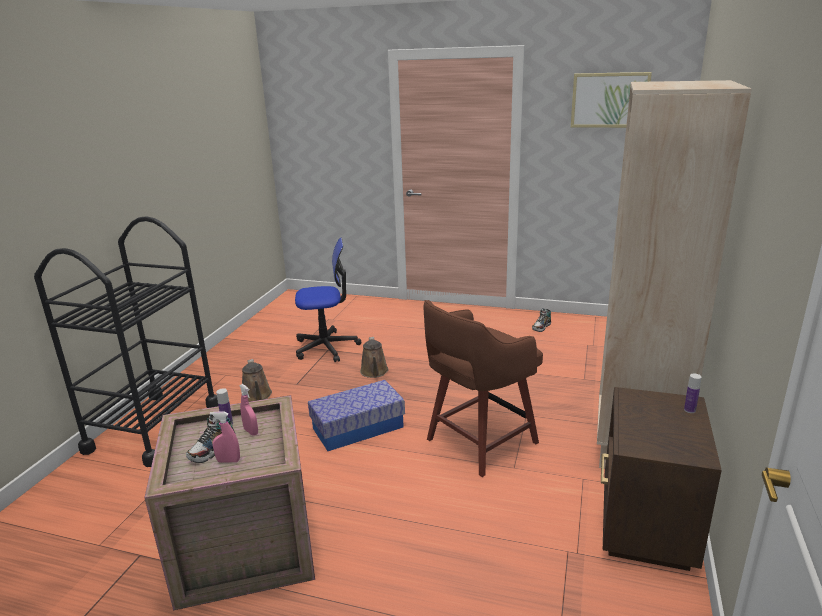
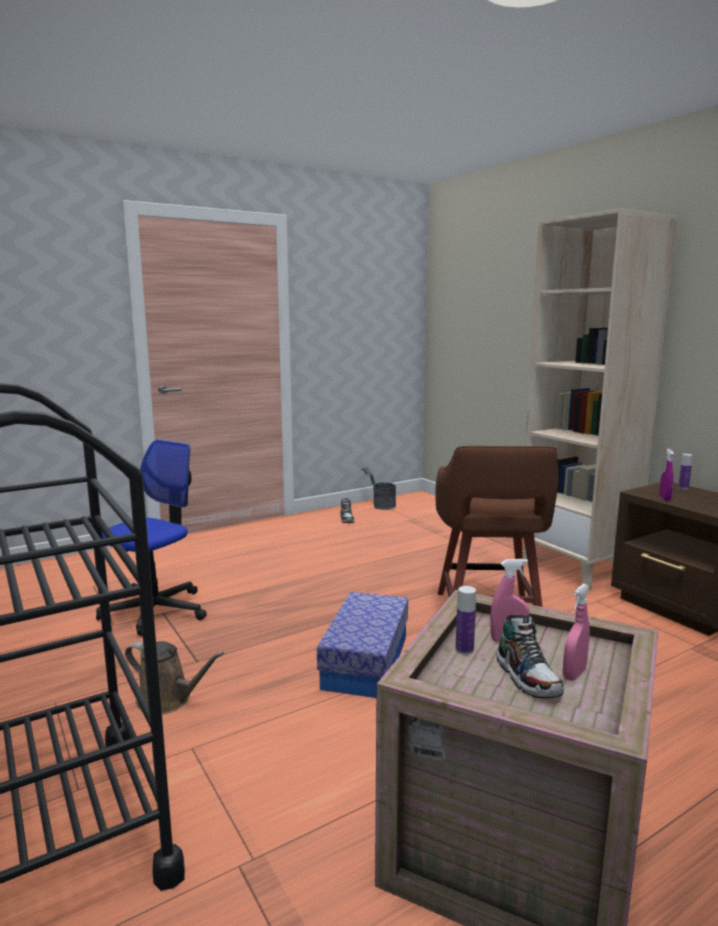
camera: 50 degrees left, 10 degrees down
(374, 372) = (270, 609): brown watering can -> none
(592, 325) = (380, 506): none -> grey bucket
(609, 100) = (365, 278): picture -> none
(630, 409) = (664, 498): none -> purple spray bottle

